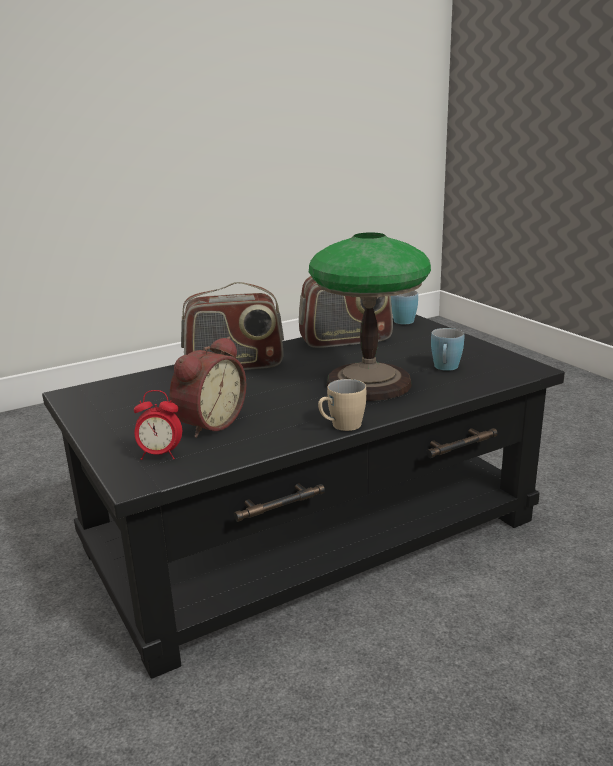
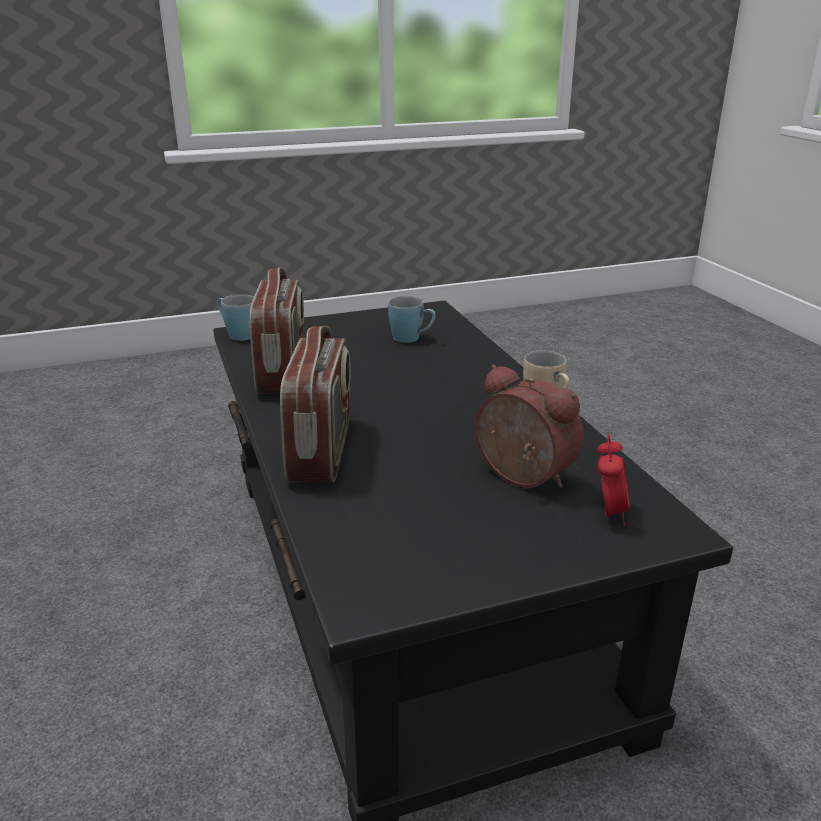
camera: 80 degrees left, 5 degrees up
(368, 383) = (433, 377): table lamp -> none

